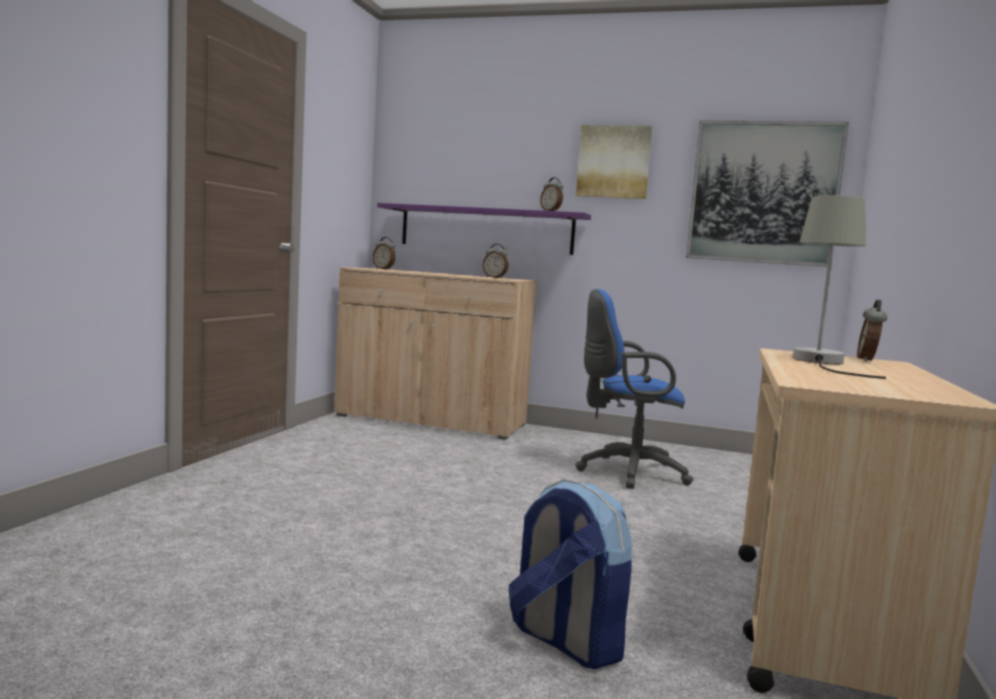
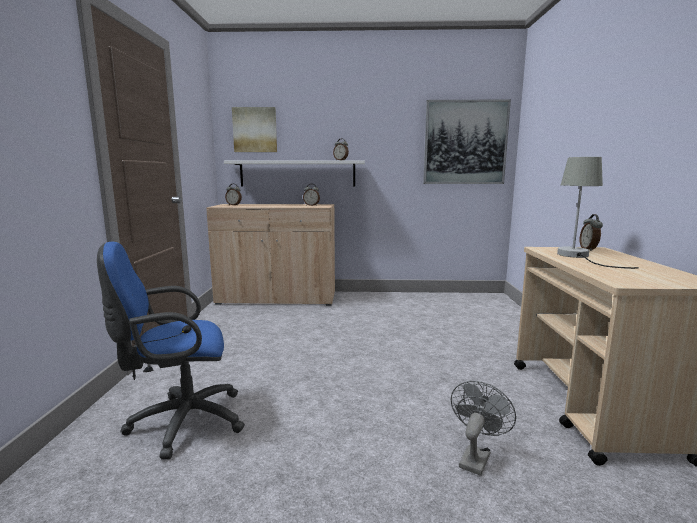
camera: 15 degrees left, 5 degrees up
(486, 229) = (297, 173): purple shelf -> white shelf
(565, 641) = (475, 457): backpack -> grey fan
(614, 162) = (376, 127): picture -> picture (255, 130)
(626, 472) = (413, 317): blue office chair -> blue office chair (181, 422)

